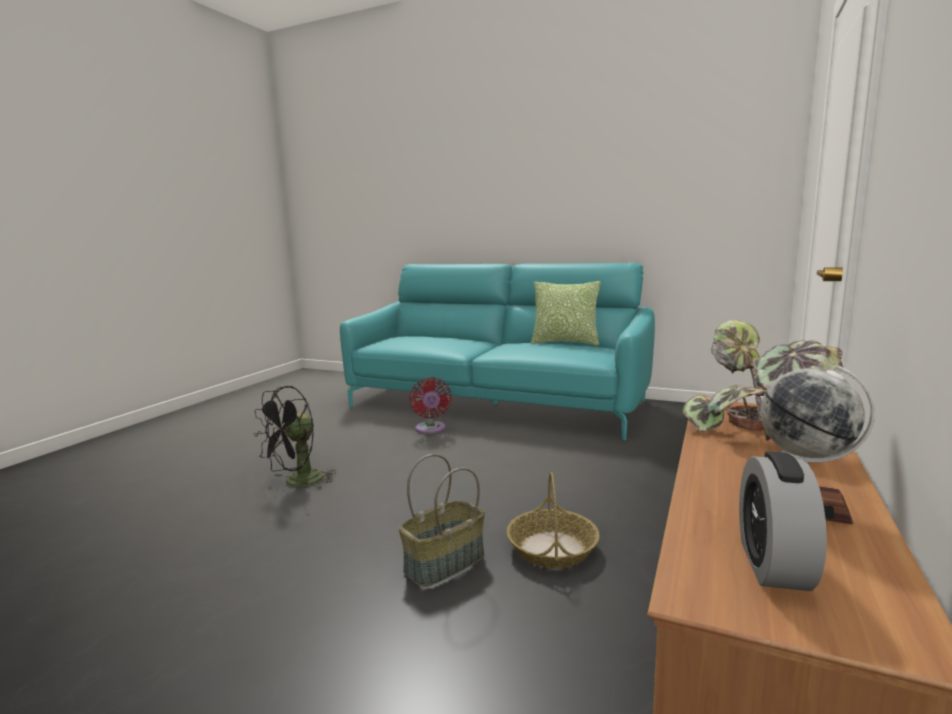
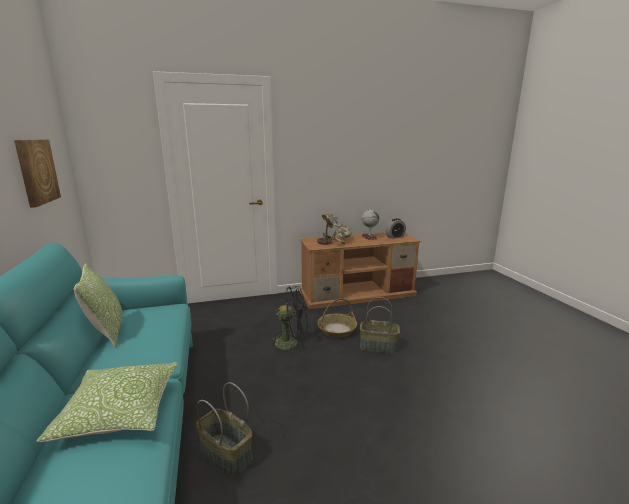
camera: 130 degrees left, 5 degrees up
(298, 483) = (400, 457): black fan -> black fan (292, 343)
(430, 429) = (225, 455): red fan -> basket
(446, 343) = (120, 411): none -> pillow
(671, 193) = (36, 171): none -> picture

